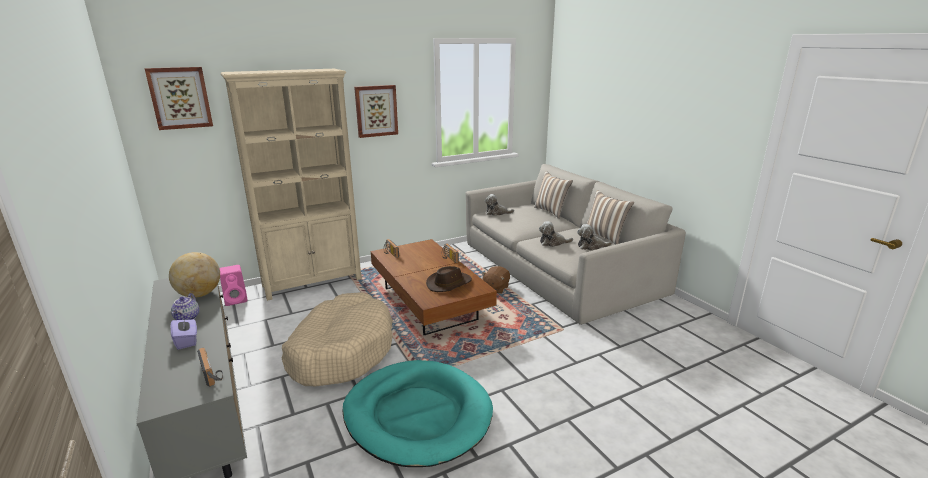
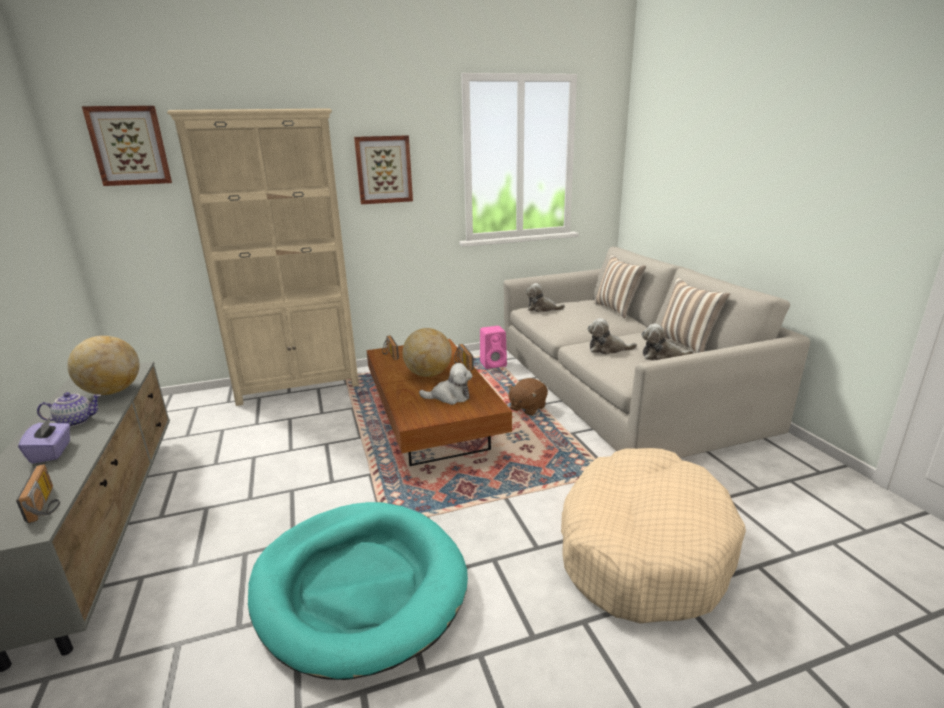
camera: 10 degrees right, 0 degrees up
(187, 318) = (76, 421): teapot -> teapot turned 120 degrees counterclockwise
(237, 299) = (202, 402): pink speaker -> pink speaker (494, 364)
(341, 351) = (295, 479): beige dog bed -> beige dog bed (642, 548)
(426, 267) = (428, 374): none -> globe
(449, 283) = (449, 397): brown hat -> plush toy

